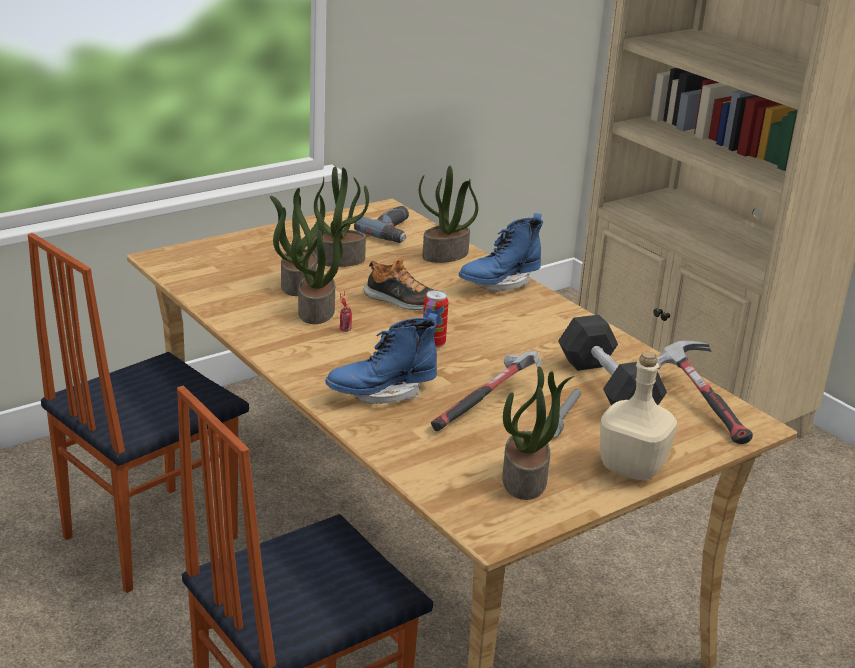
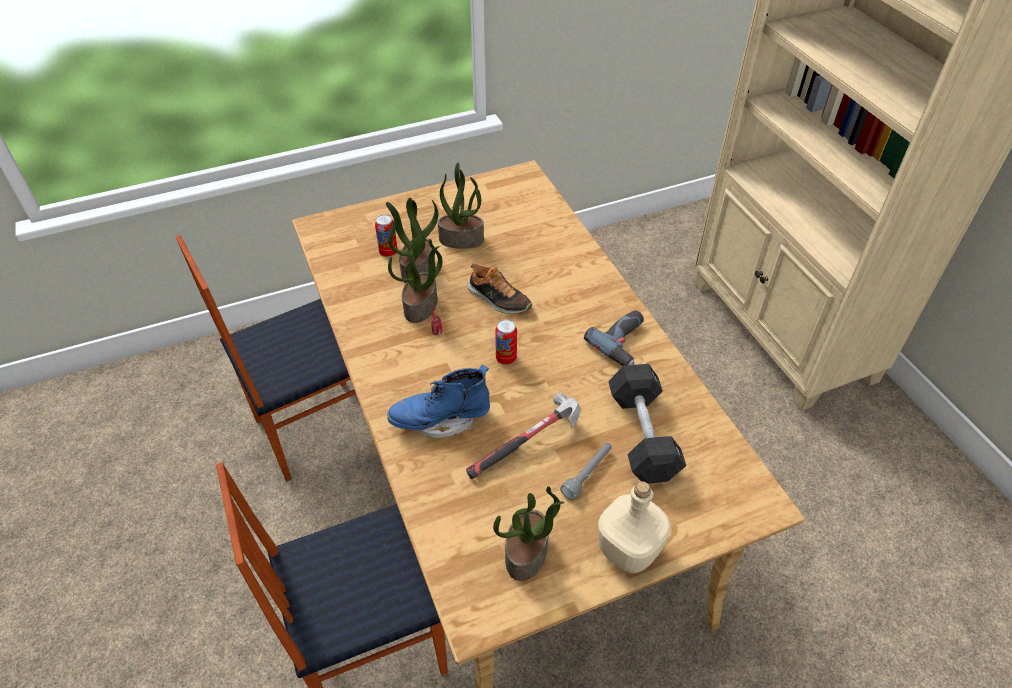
camera: 15 degrees right, 20 degrees up
(258, 273) = (388, 252): none -> can
(394, 231) = (520, 205): power drill -> power drill (625, 343)
(445, 255) = (555, 240): potted plant -> none
(499, 283) = (590, 282): blue boot -> none
(700, 404) = (722, 469): hammer -> none

